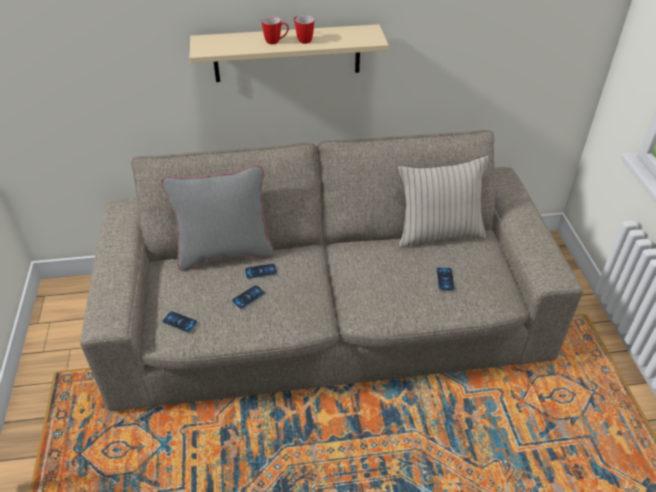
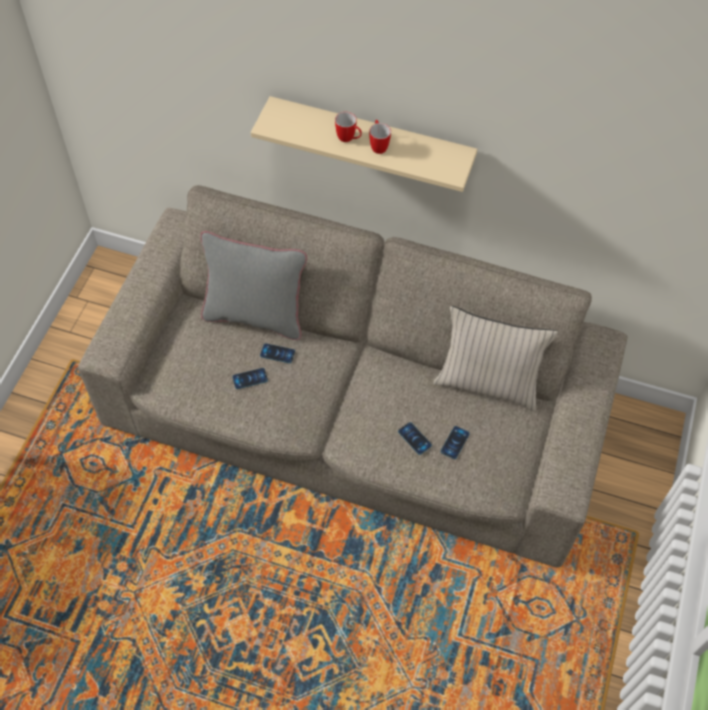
camera: 25 degrees right, 15 degrees up
(180, 322) = (175, 379): phone -> phone (414, 438)

